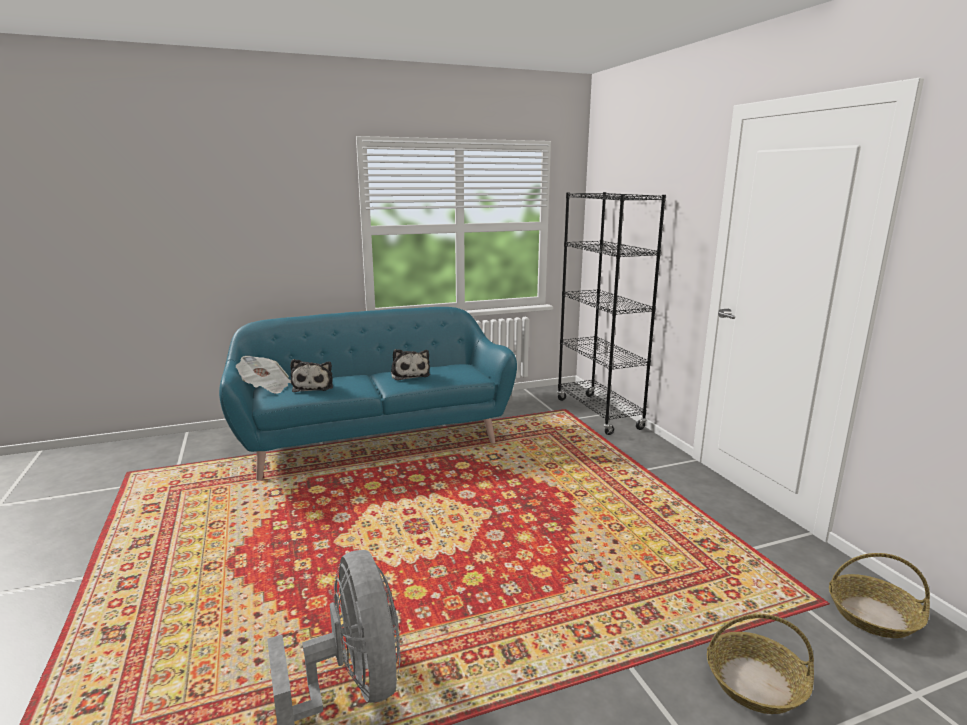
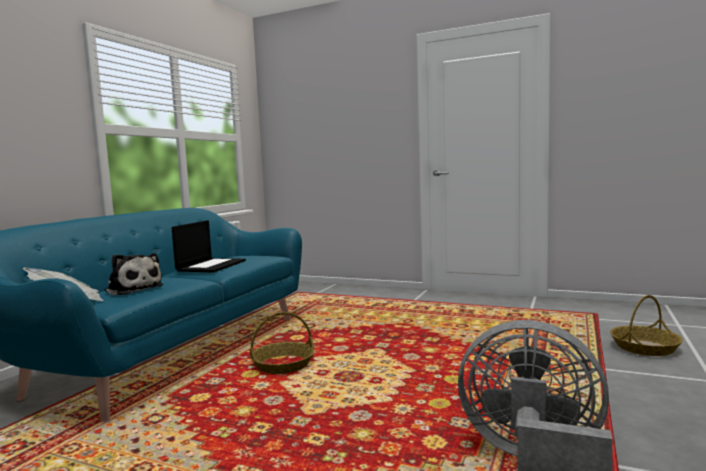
camera: 45 degrees left, 10 degrees down
(409, 374) = (211, 265): plush toy -> laptop
(598, 414) = (325, 288): black bookcase -> none
(873, 615) = (615, 311): basket -> basket (283, 365)

